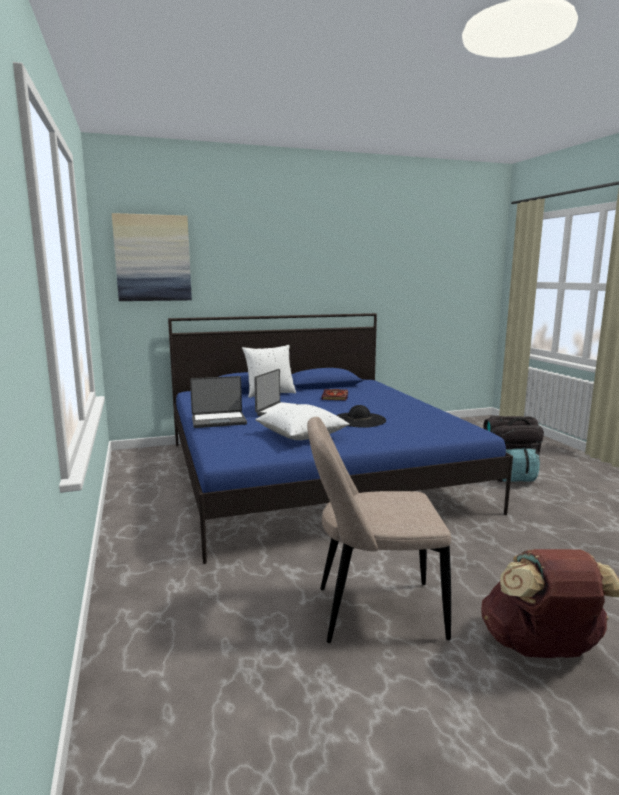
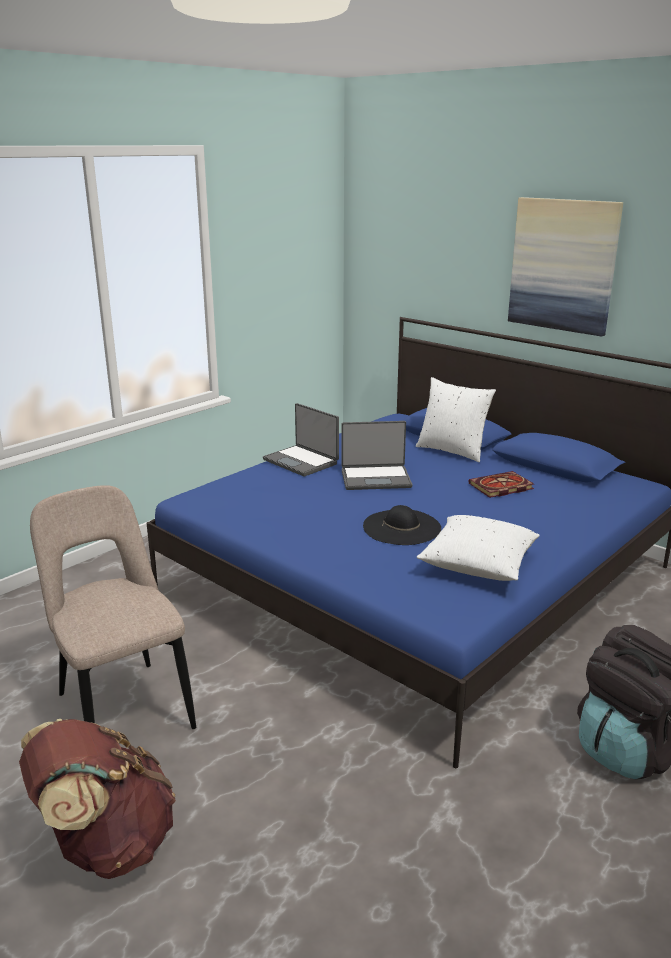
camera: 60 degrees right, 10 degrees up
(153, 258) = (396, 237): picture -> picture (563, 265)
(301, 436) = (292, 513): white pillow -> white pillow (478, 565)

